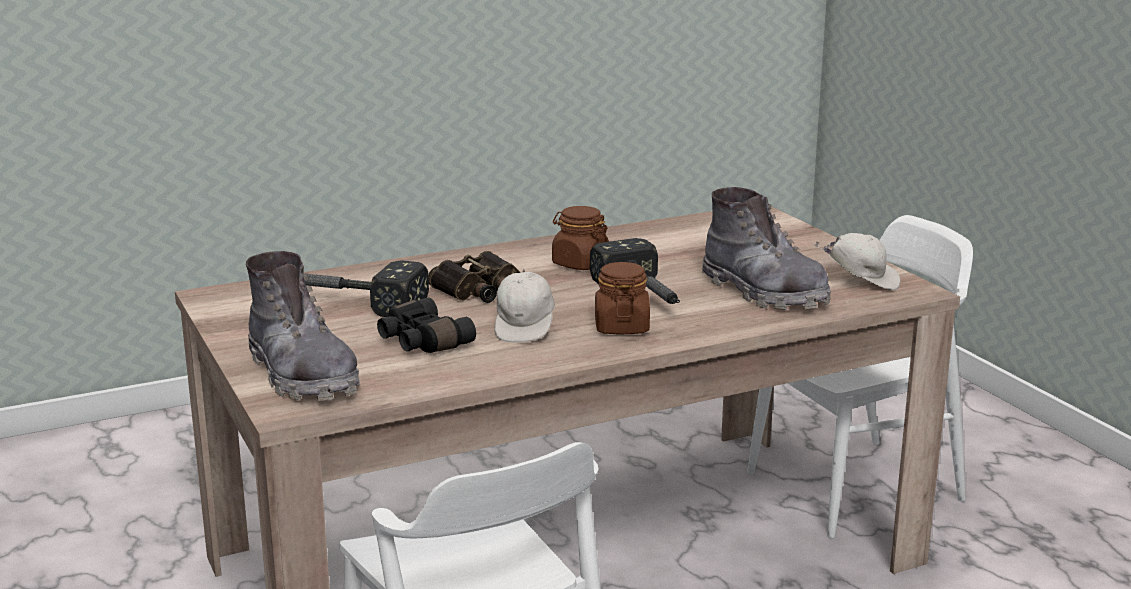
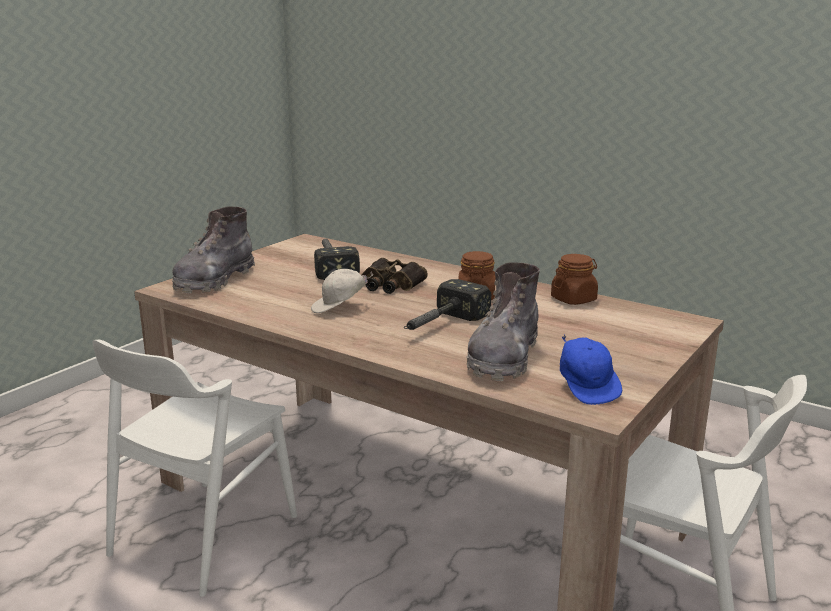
camera: 60 degrees right, 0 degrees up
(421, 342) = (288, 291): black binoculars -> none
(621, 327) = (372, 330): brown jar -> brown jar (573, 299)
(861, 281) = (587, 387): white cap -> blue cap

